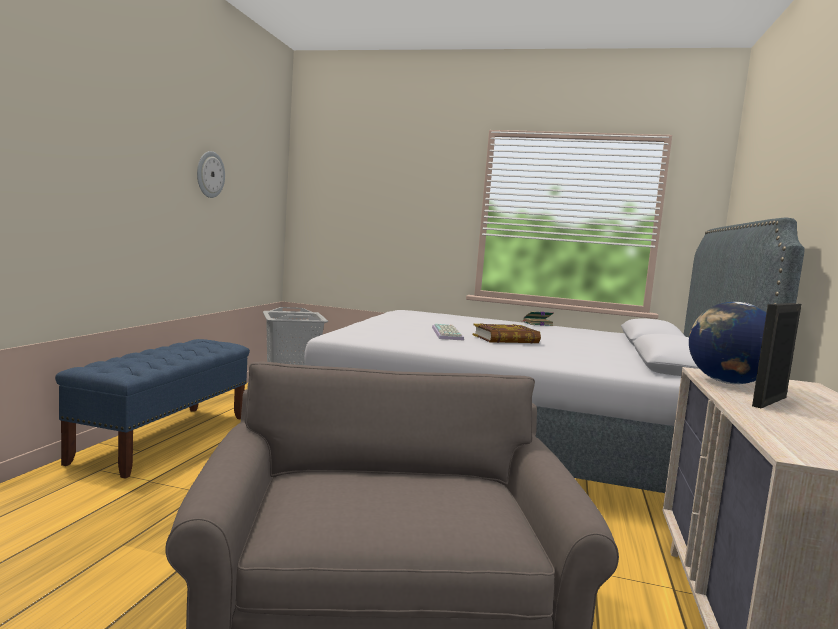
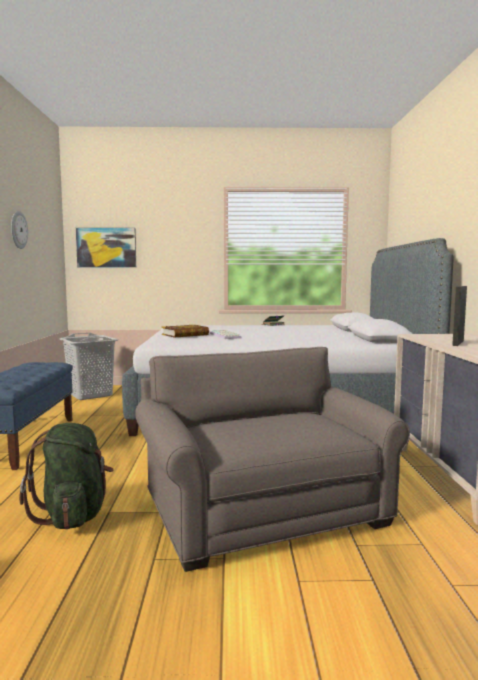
camera: 15 degrees left, 0 degrees up
(131, 565) = (73, 515): none -> green backpack
(335, 203) = (106, 247): none -> picture
(506, 339) = (267, 335): book -> book (185, 335)
(727, 382) = (429, 338): globe -> none

